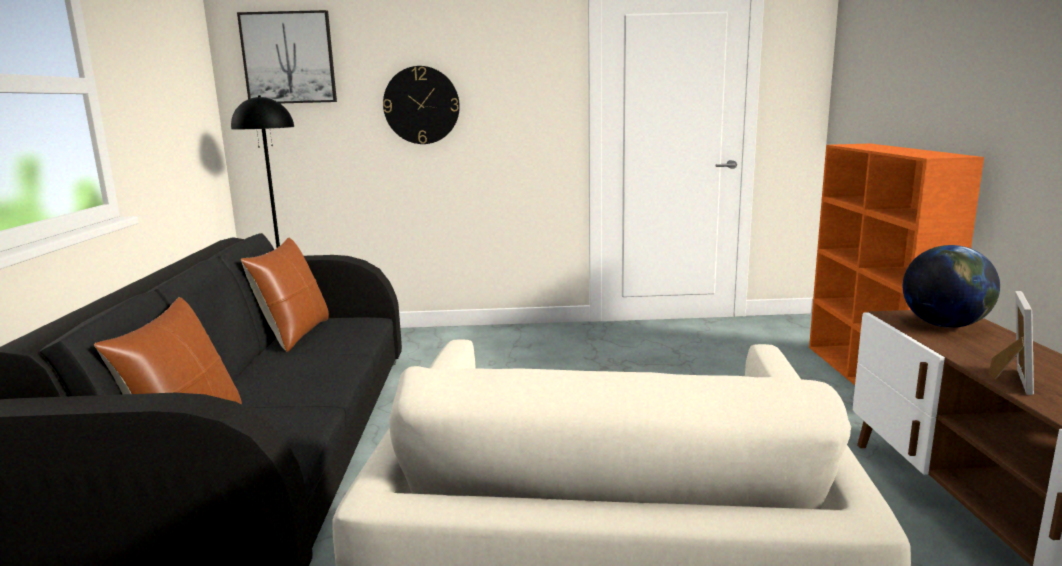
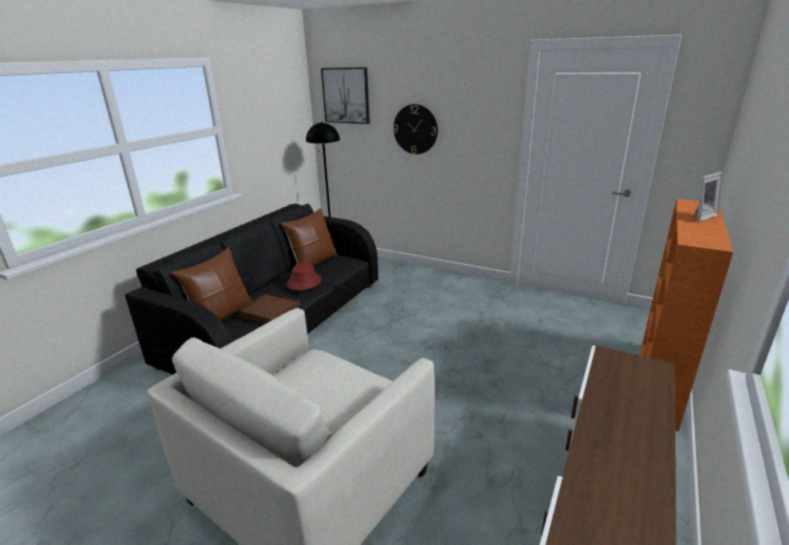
camera: 30 degrees right, 10 degrees up
(294, 408) = (270, 311): none -> brown tray
(312, 360) = (304, 282): none -> red hat
(944, 325) = (630, 374): globe -> none
(1008, 380) = (592, 431): picture frame -> picture frame (700, 216)

